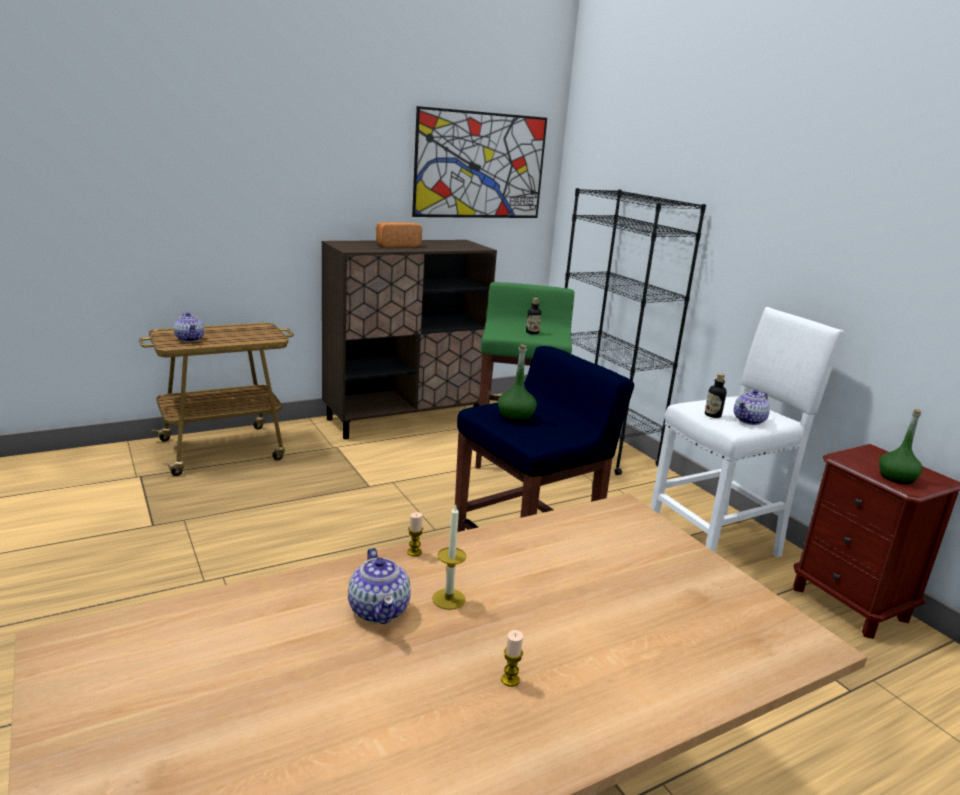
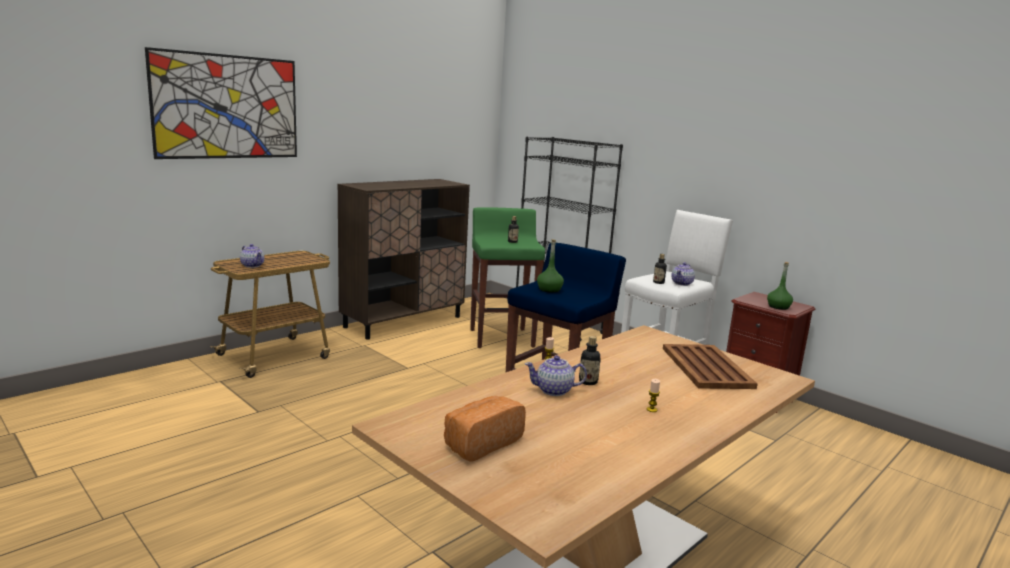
camera: 15 degrees left, 5 degrees down
(379, 609) = (554, 390): teapot -> teapot turned 120 degrees clockwise
(396, 245) = (396, 184): bread -> bread (481, 443)
(448, 599) = (588, 382): candle -> bottle
(480, 166) = (446, 122): picture -> picture (227, 107)
(675, 597) = (706, 368): none -> brown tray

